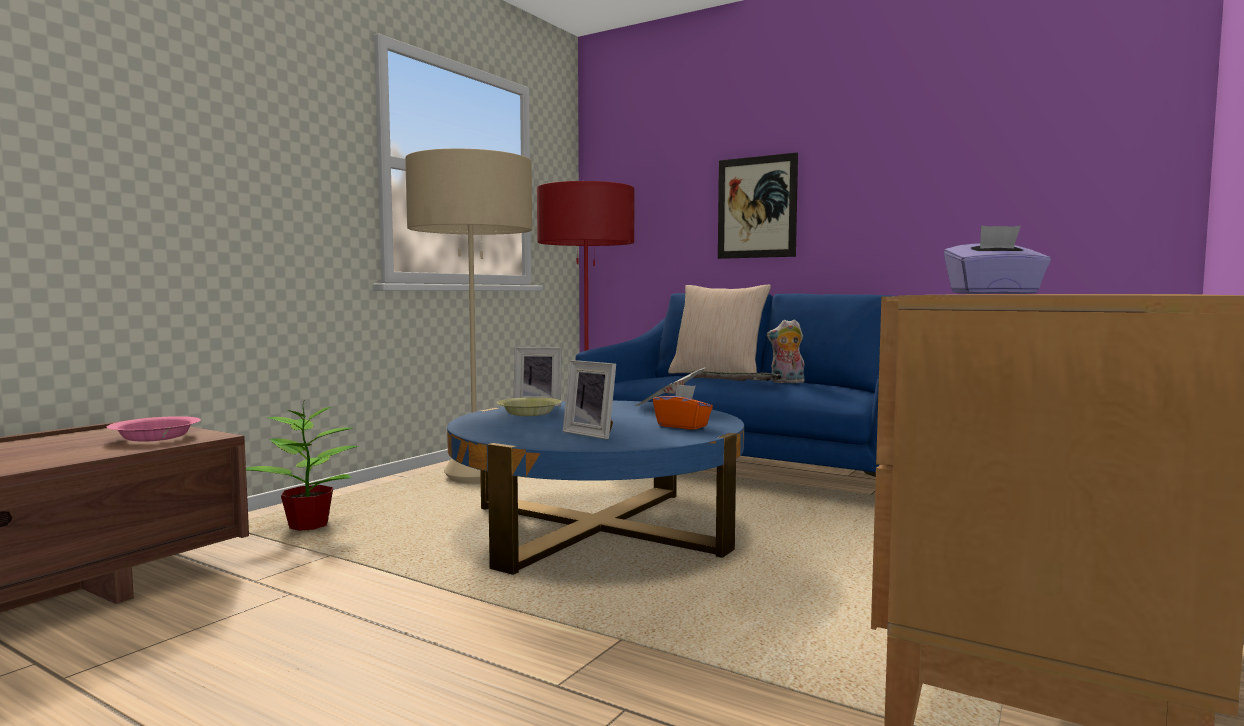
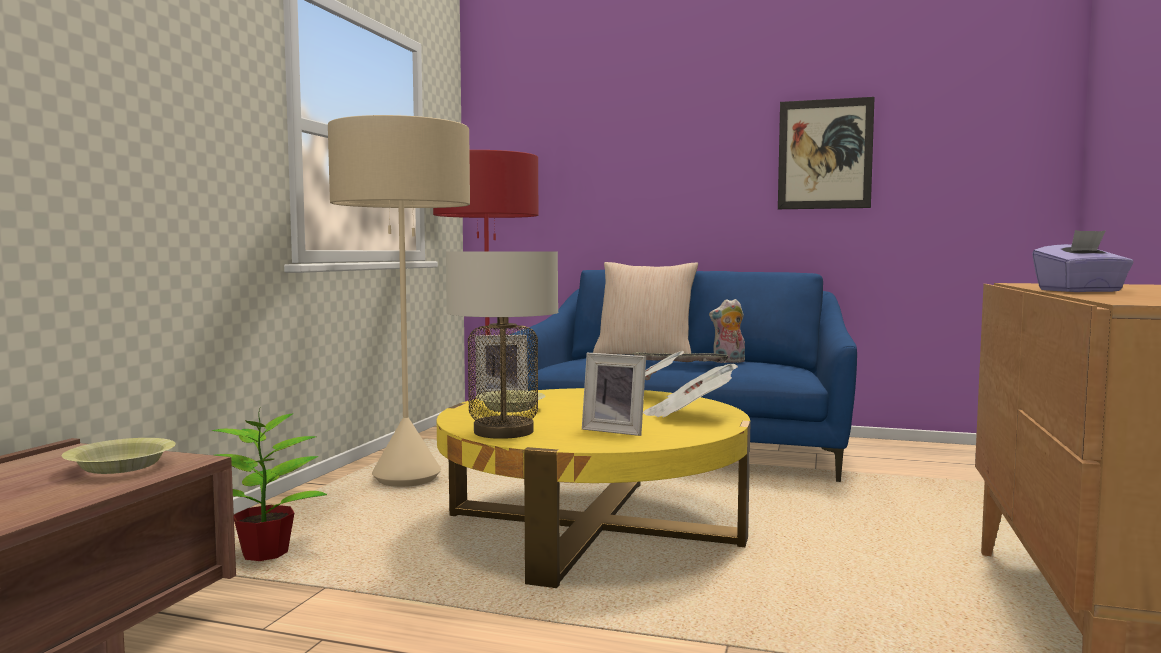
camera: 15 degrees left, 0 degrees up
(155, 438) = (121, 467): pink bowl -> yellow bowl
(492, 430) = (503, 431): none -> table lamp
(597, 529) = (592, 528): blue coffee table -> yellow coffee table
(682, 426) = (688, 415): orange tissue box -> newspaper
(756, 207) = (665, 182): picture -> picture (825, 154)

